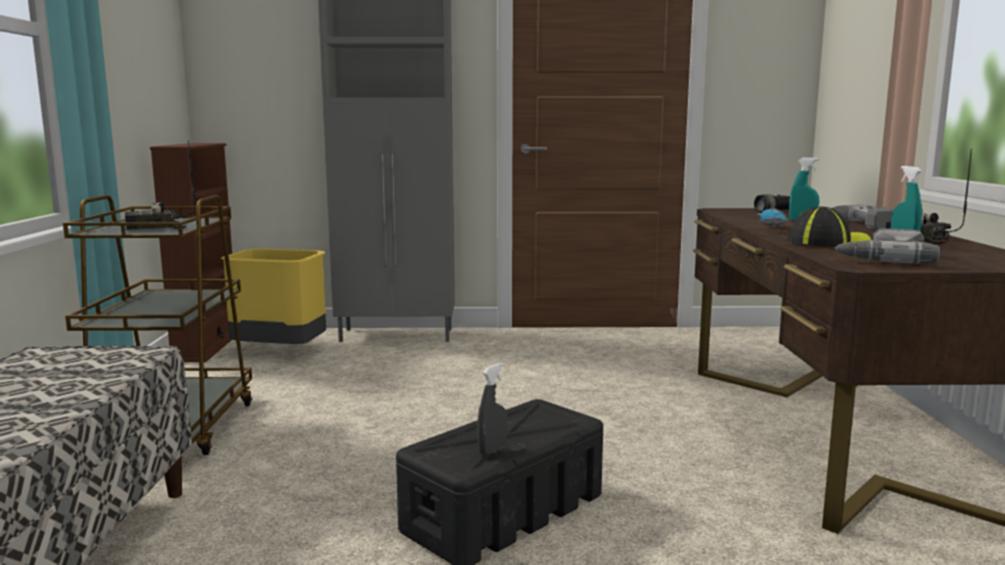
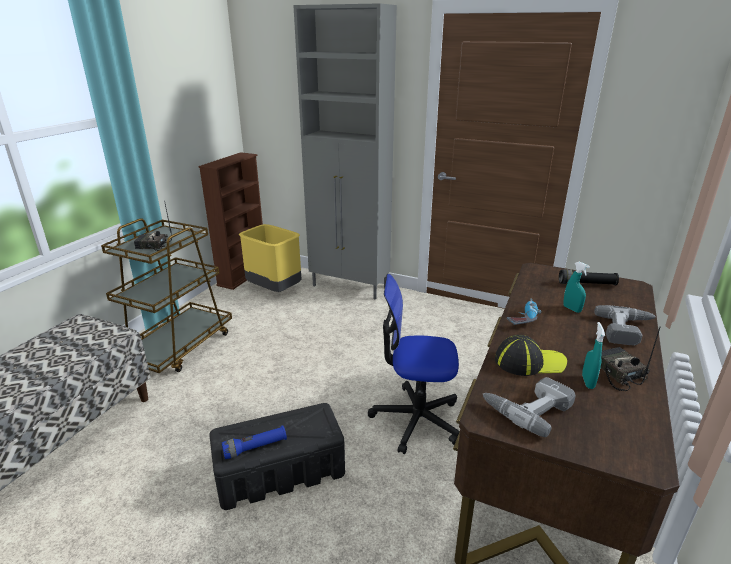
camera: 25 degrees right, 15 degrees up
(492, 450) = (255, 448): grey spray bottle -> blue flashlight
(631, 429) = (416, 419): none -> office chair

